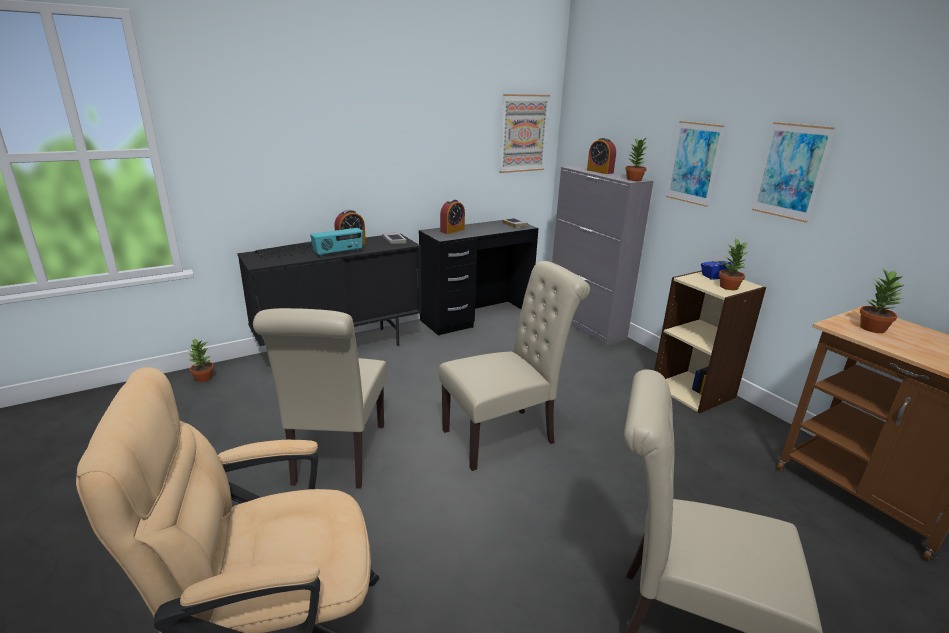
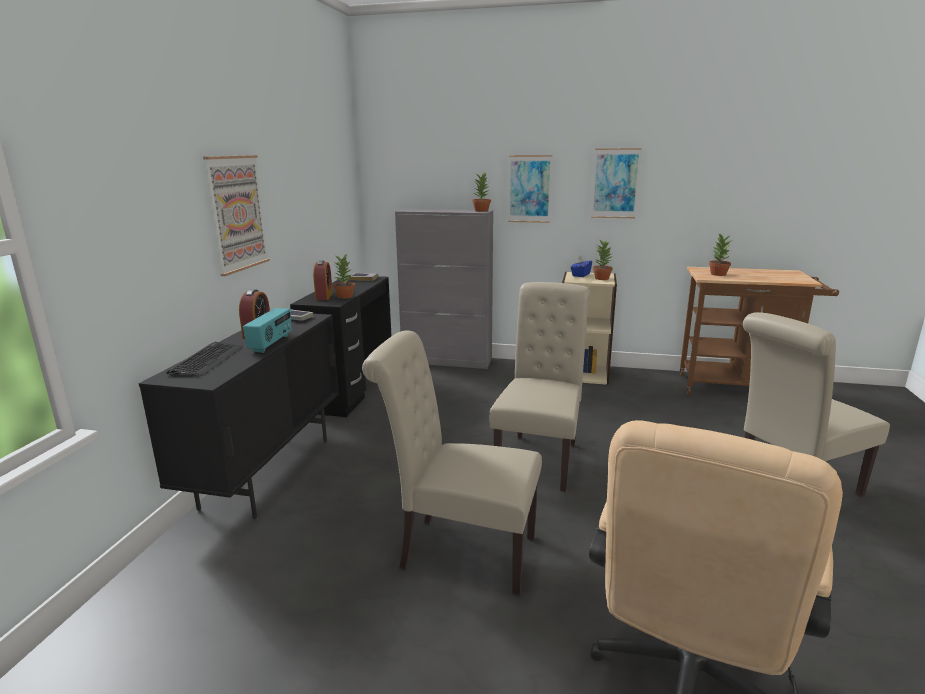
camera: 45 degrees left, 5 degrees down
(203, 378) = (148, 589): potted plant -> potted plant (345, 296)
(337, 458) = (459, 551): beige chair -> beige chair turned 150 degrees clockwise
(523, 133) = (341, 183): picture -> picture (237, 213)
(600, 171) = (437, 210): alarm clock -> none

